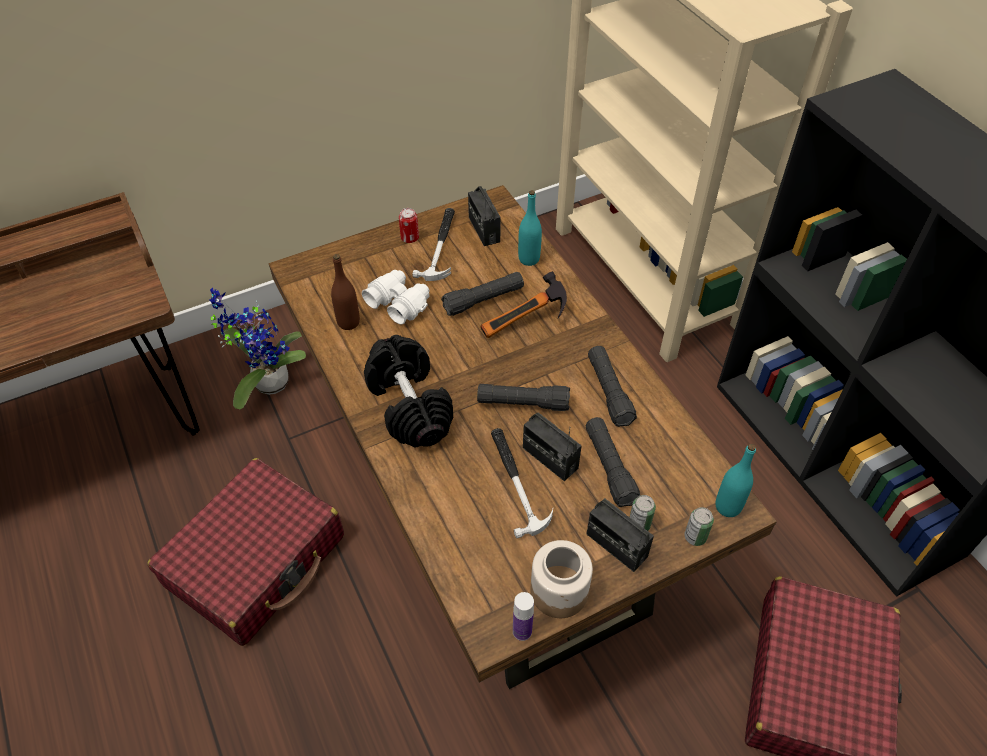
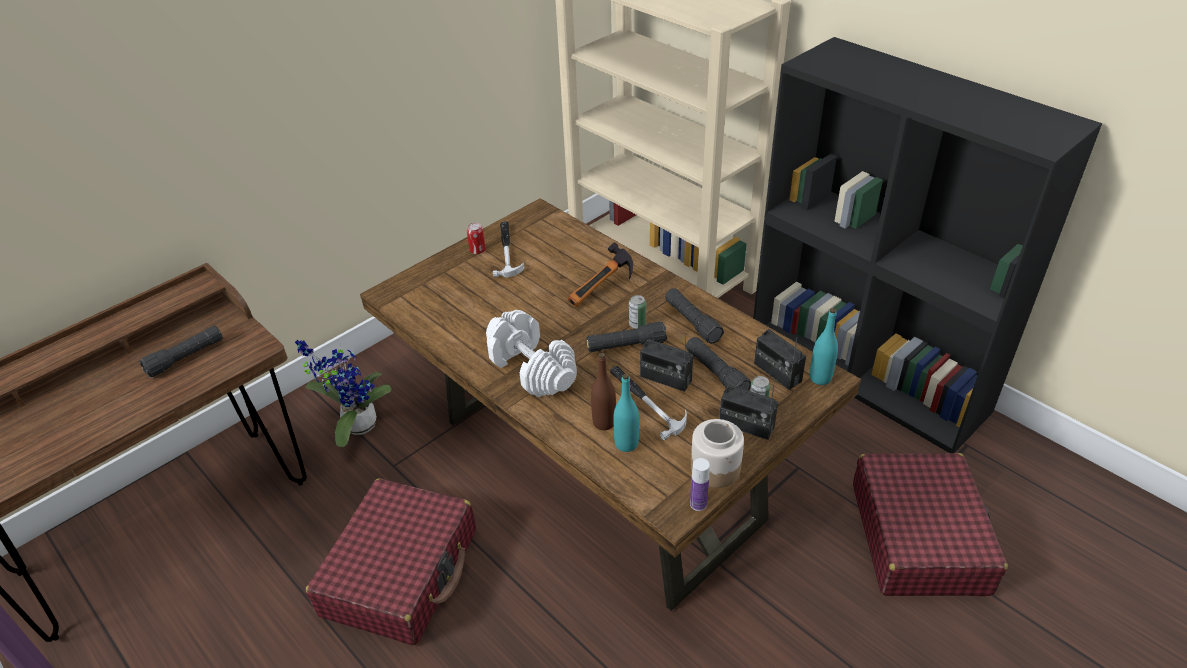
camera: 15 degrees left, 10 degrees down
(348, 322) = (451, 321): brown bottle -> brown bottle (604, 422)
(398, 303) = (489, 298): white binoculars -> none
(409, 405) = (531, 369): black dumbbell -> white dumbbell
(483, 300) = (560, 281): black flashlight -> black flashlight (186, 358)
(484, 229) = (538, 232): radio -> radio (777, 372)
(529, 259) = (585, 245): turquoise bottle -> turquoise bottle (626, 444)
(695, 537) = (804, 404): can -> can (637, 324)

